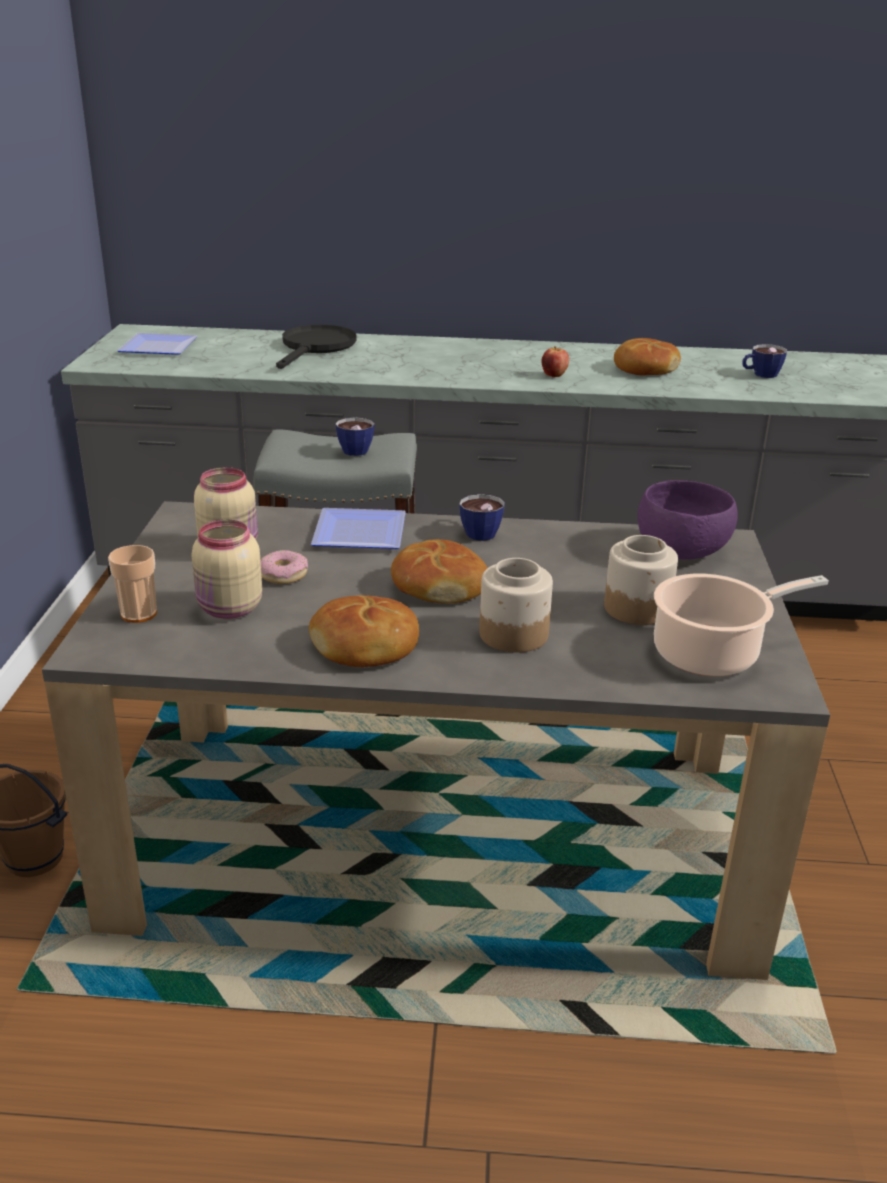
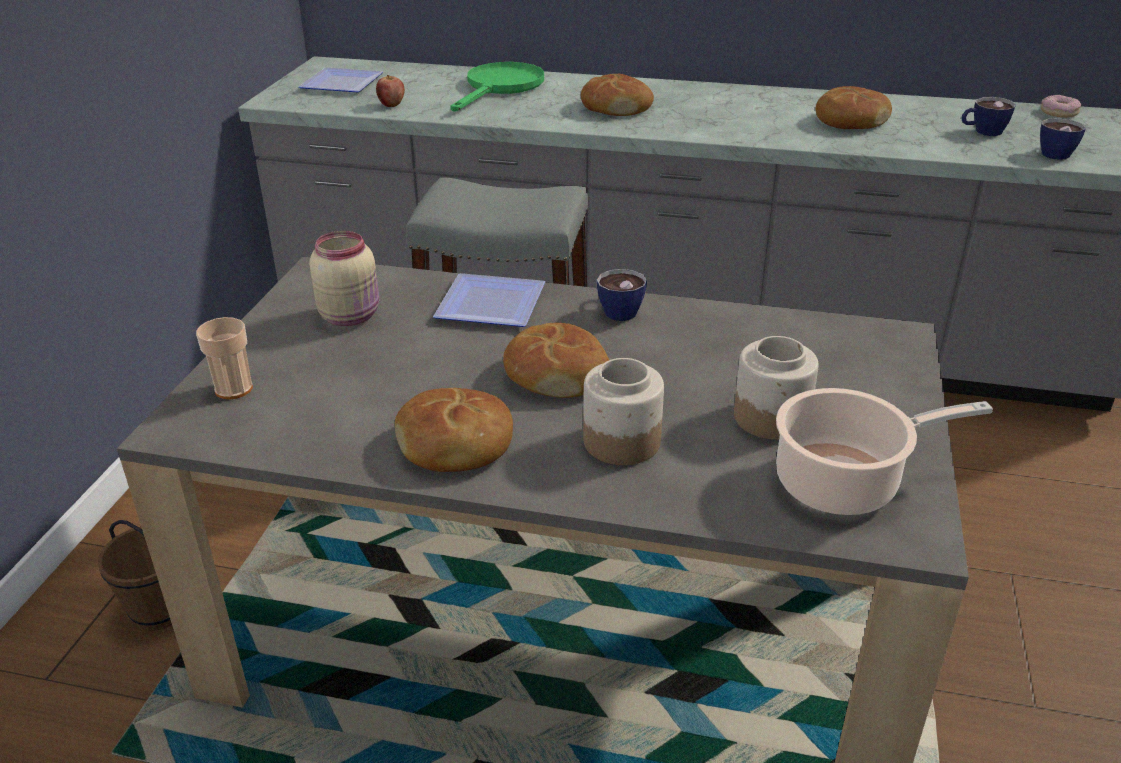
camera: 10 degrees right, 5 degrees up
(229, 609) = (327, 389): beige jar -> none
(283, 574) = (396, 350): donut -> donut (1059, 112)
(315, 348) = (500, 87): black frying pan -> green frying pan
(357, 449) = (519, 203): cup -> cup (1055, 152)
(430, 362) = (615, 107): none -> bread
(554, 375) = (746, 126): apple -> apple (391, 105)
(681, 550) = (842, 346): purple bowl -> none

